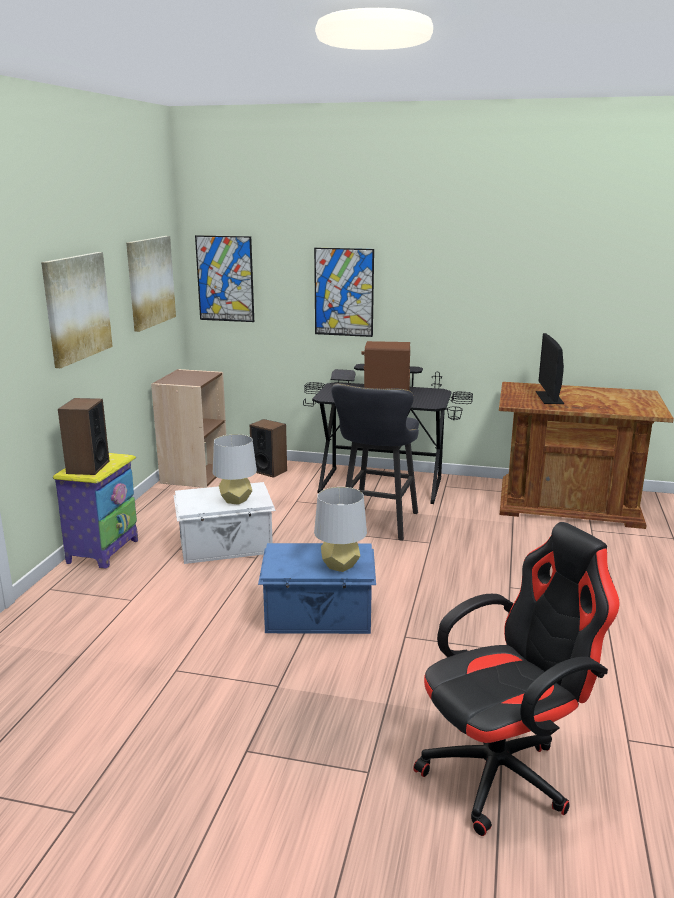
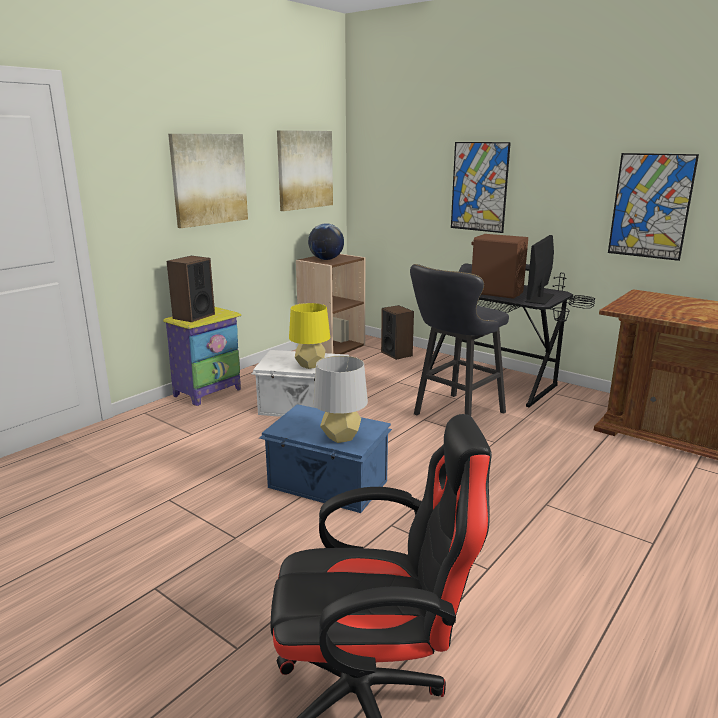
camera: 25 degrees right, 0 degrees up
(185, 379) = (326, 259): none -> globe
(225, 279) = (379, 173): picture -> picture (650, 206)
(236, 500) = (310, 365): grey table lamp -> yellow table lamp
(549, 397) = (671, 308): monitor -> monitor (539, 298)

